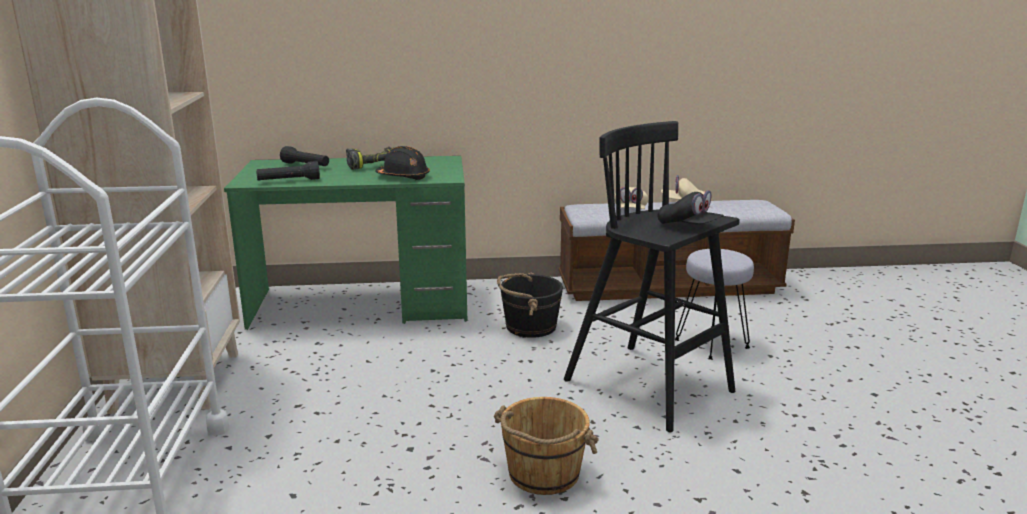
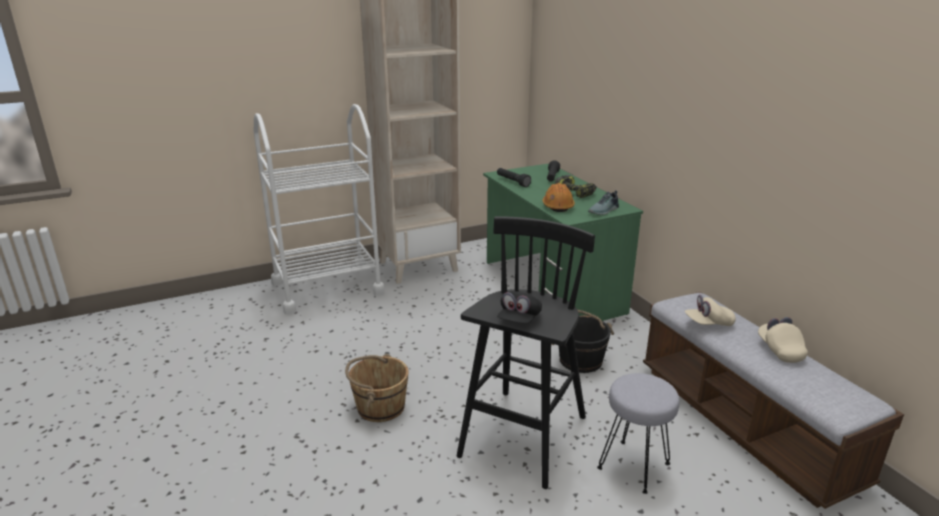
camera: 70 degrees right, 5 degrees up
(403, 177) = (557, 206): black hard hat -> orange hard hat
(444, 165) = (604, 211): none -> shoe

